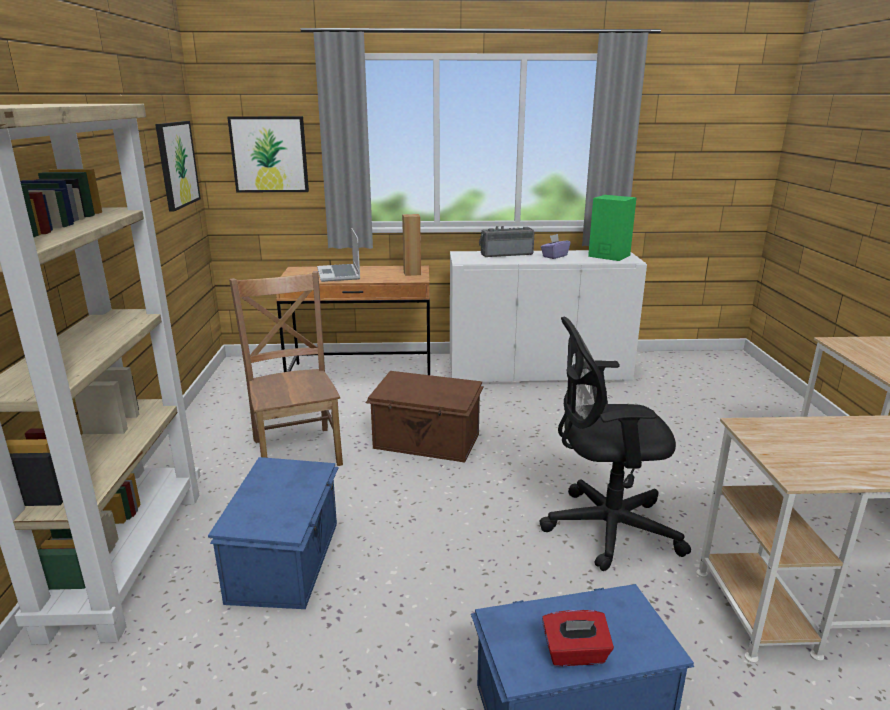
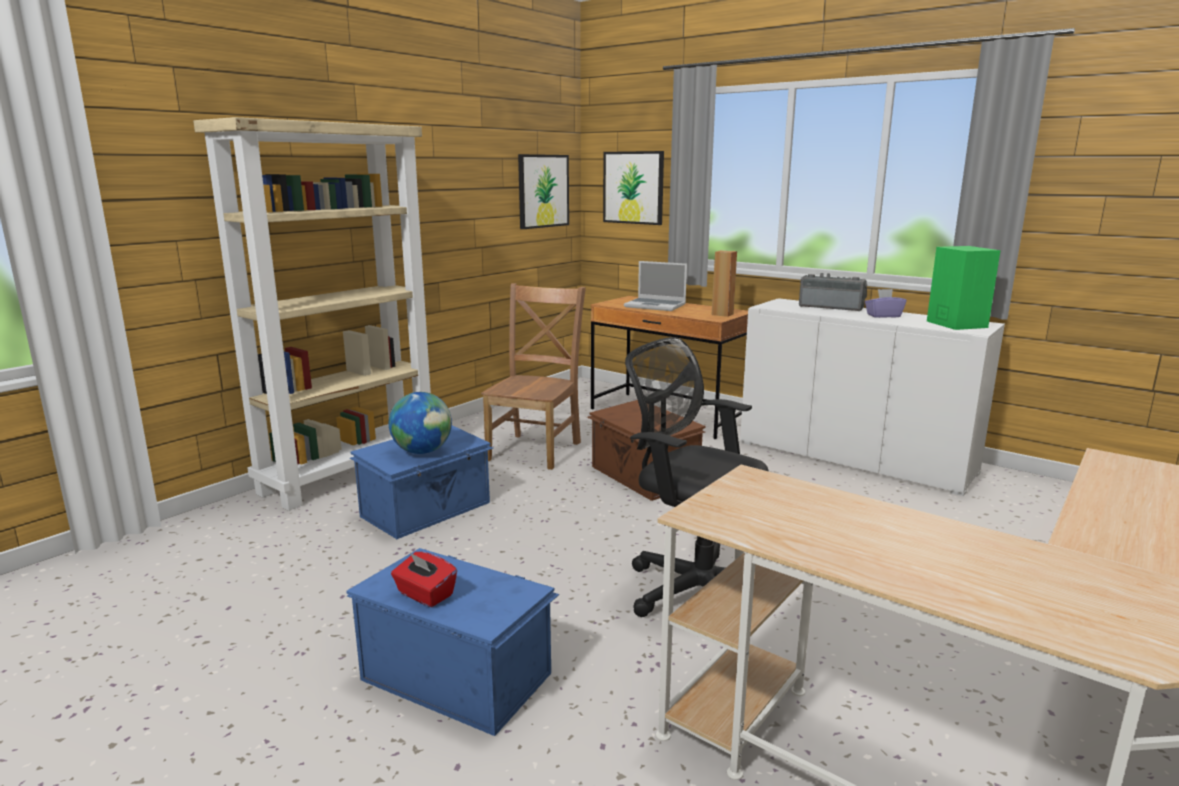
camera: 40 degrees right, 5 degrees down
(290, 501) = (422, 451): none -> globe
(339, 274) = (656, 306): laptop -> laptop turned 90 degrees counterclockwise

